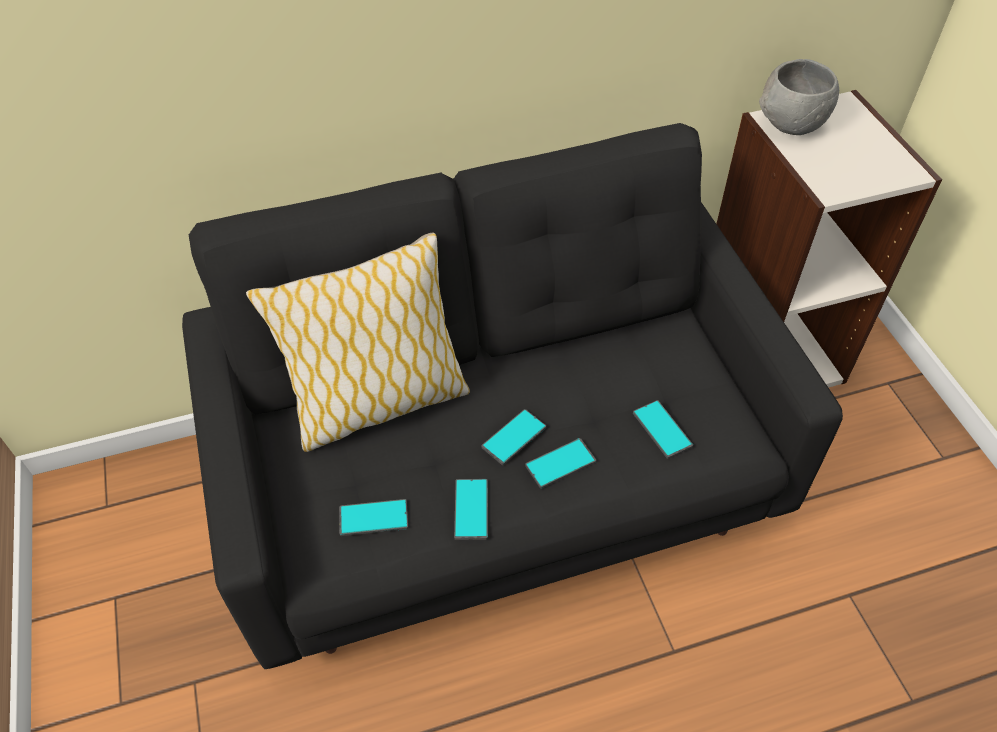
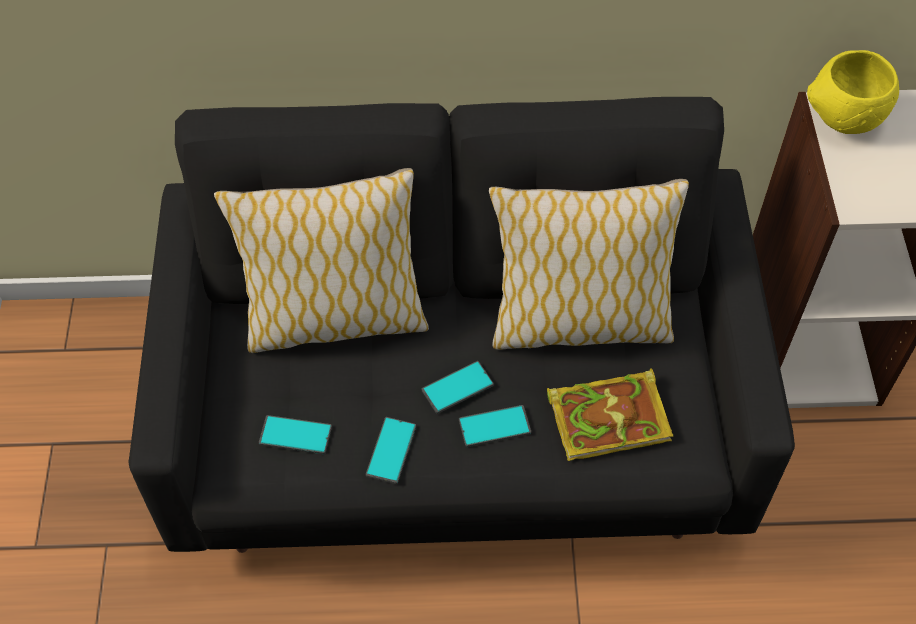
camera: 15 degrees right, 5 degrees up
(602, 356) = (578, 323): none -> pillow
(662, 429) = (611, 417): phone -> book
(789, 127) = (842, 120): grey bowl -> yellow bowl

